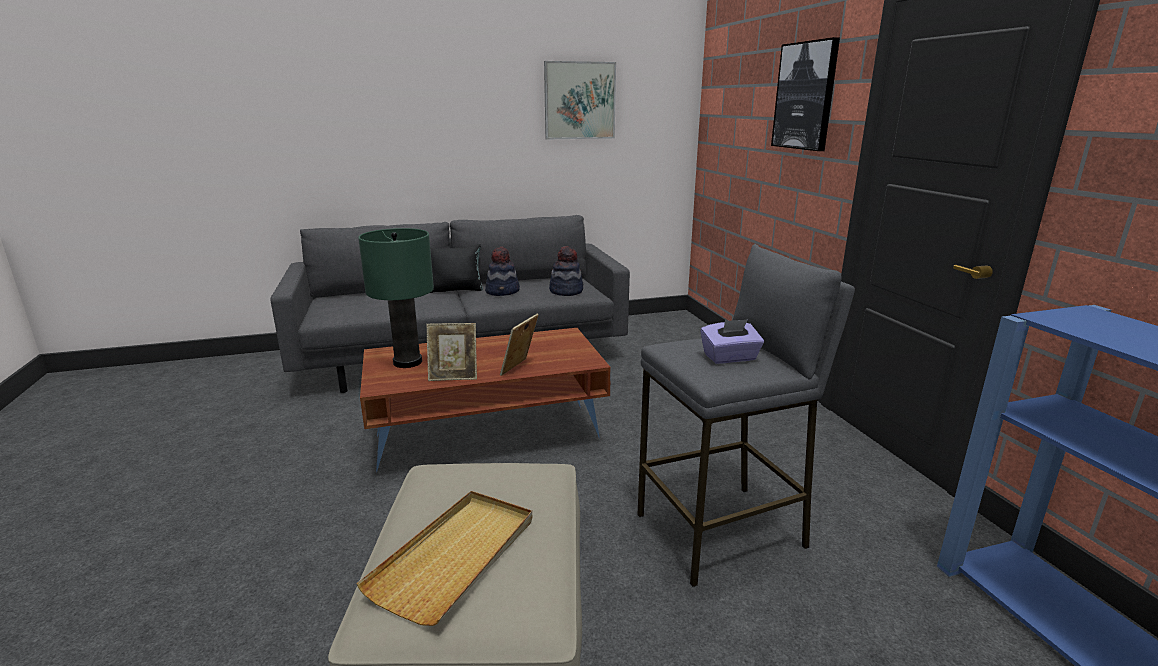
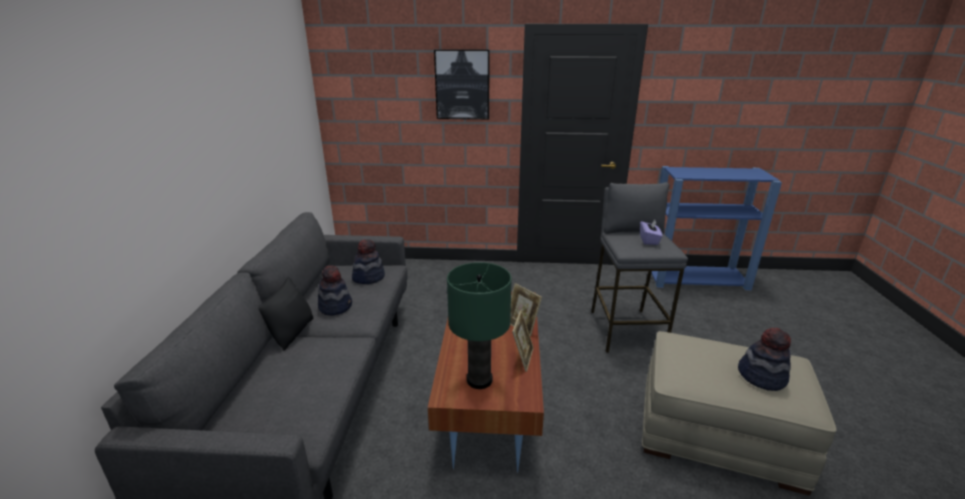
camera: 70 degrees left, 5 degrees up
(456, 557) = (761, 376): beige tray -> hat
(579, 100) = (264, 104): picture -> none

